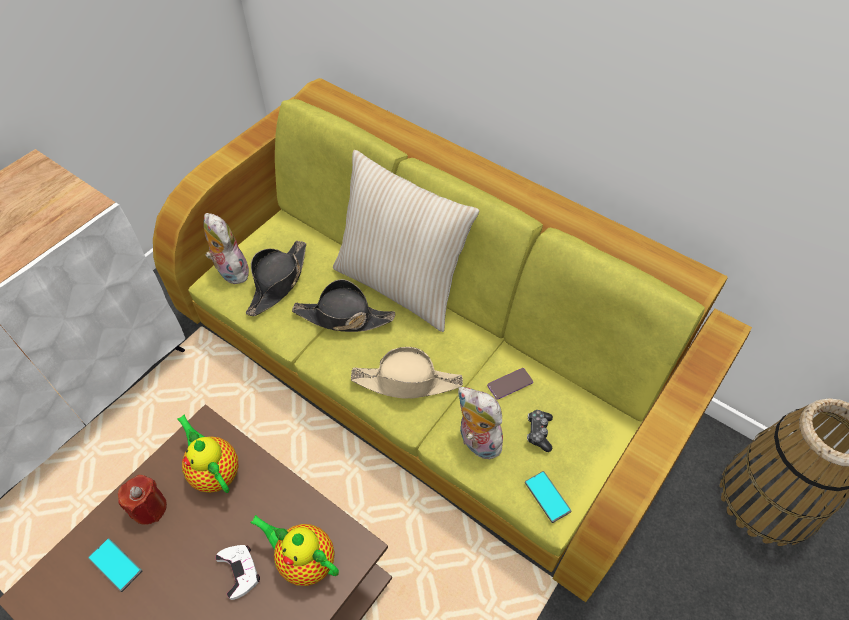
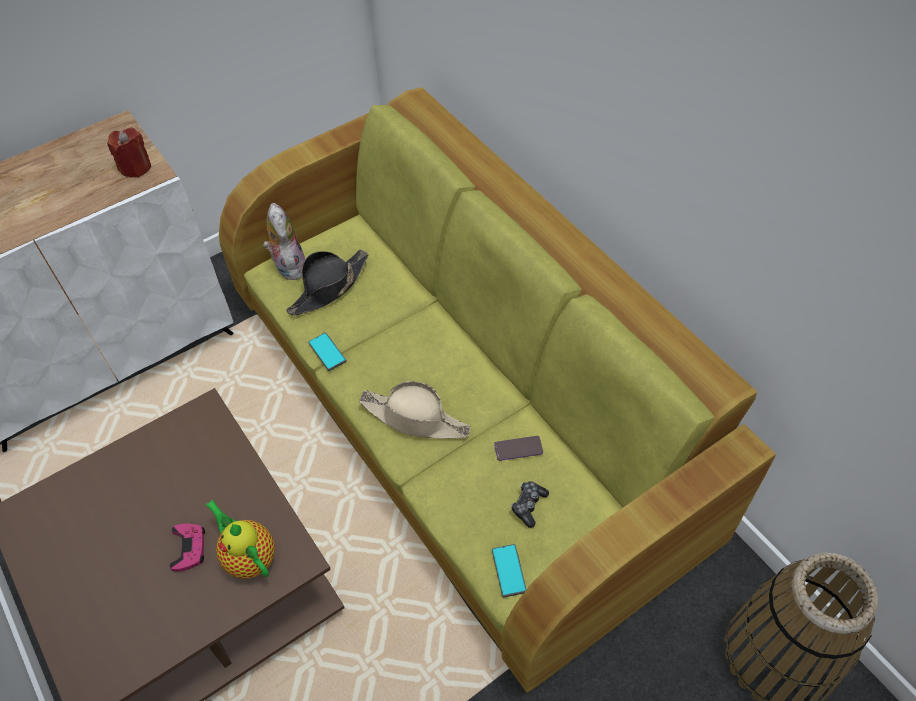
camera: 20 degrees right, 0 degrees up
(115, 564) = (88, 509): phone -> phone (327, 352)
(149, 508) = (133, 468): red candle -> red candle (135, 167)
(214, 471) = (200, 452): teapot -> none
(239, 571) = (189, 548): white game controller -> pink game controller
(343, 317) = (378, 338): black hat -> none
(401, 284) = (449, 319): beige pillow -> none
(476, 442) = (461, 497): plush toy -> none

